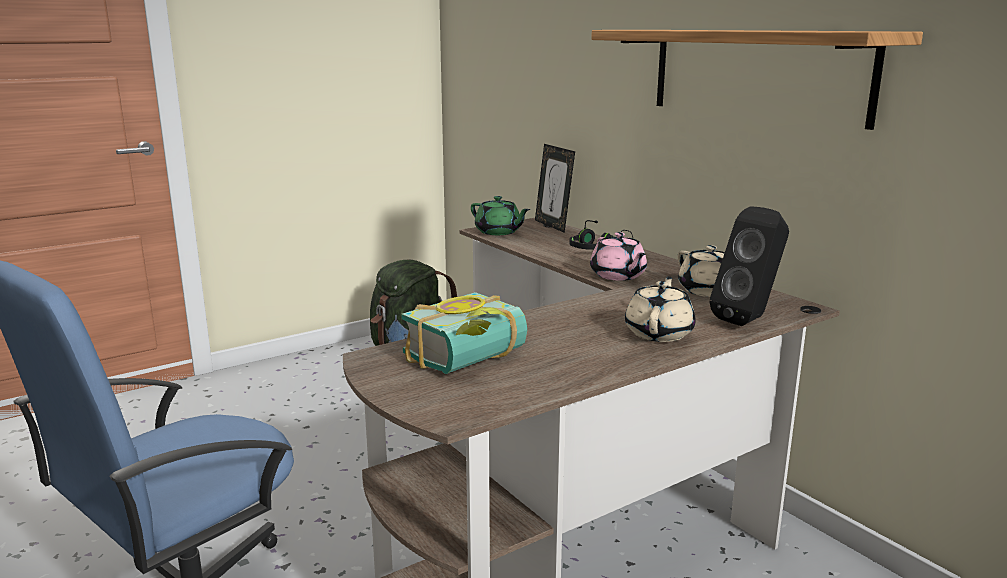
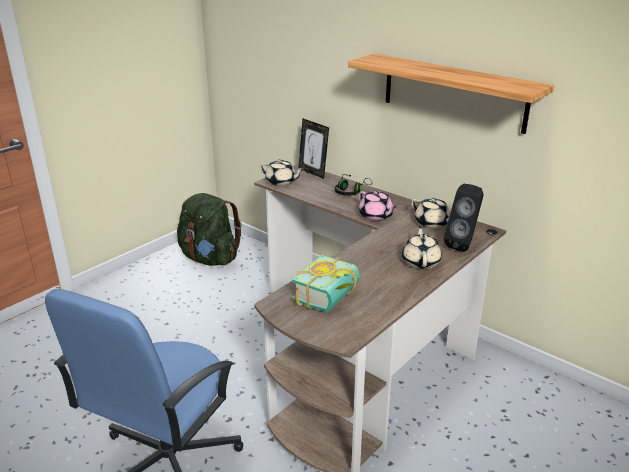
camera: 15 degrees left, 10 degrees up
(498, 232) = (281, 182): green teapot -> beige teapot

